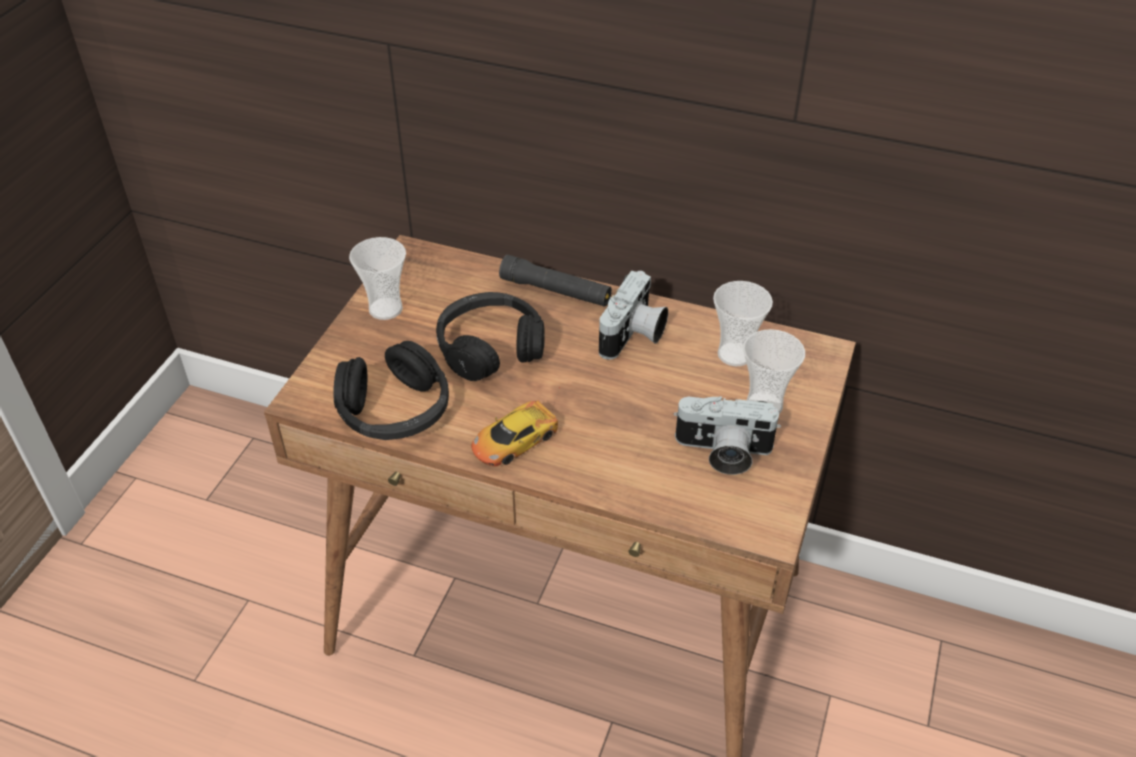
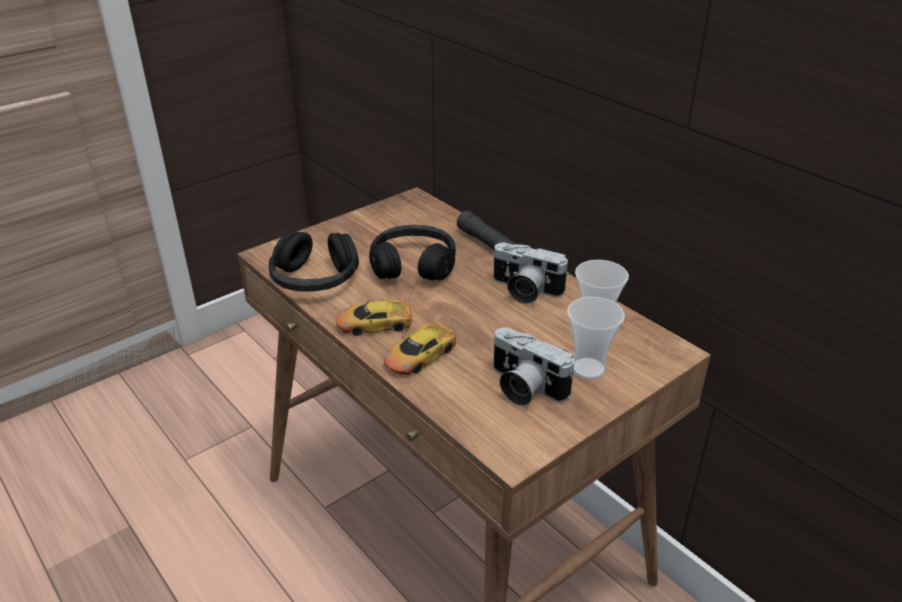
camera: 30 degrees right, 10 degrees down
(385, 309) = (366, 223): cup -> none
(593, 459) = (419, 355): none -> toy car
(634, 335) = (524, 291): camera -> camera turned 60 degrees clockwise

